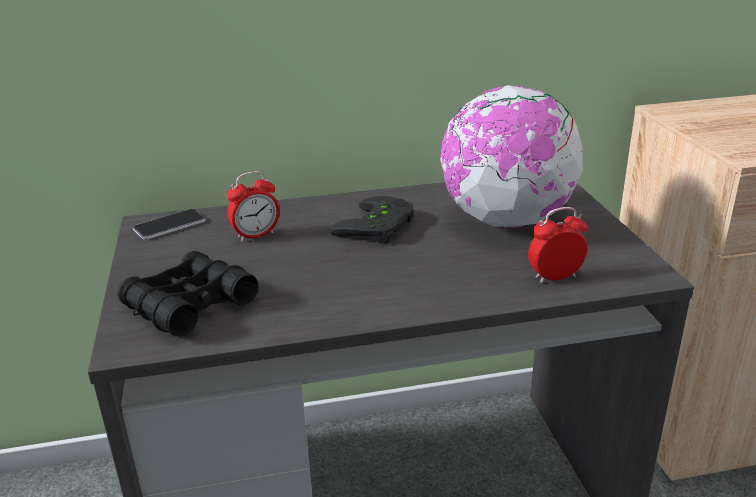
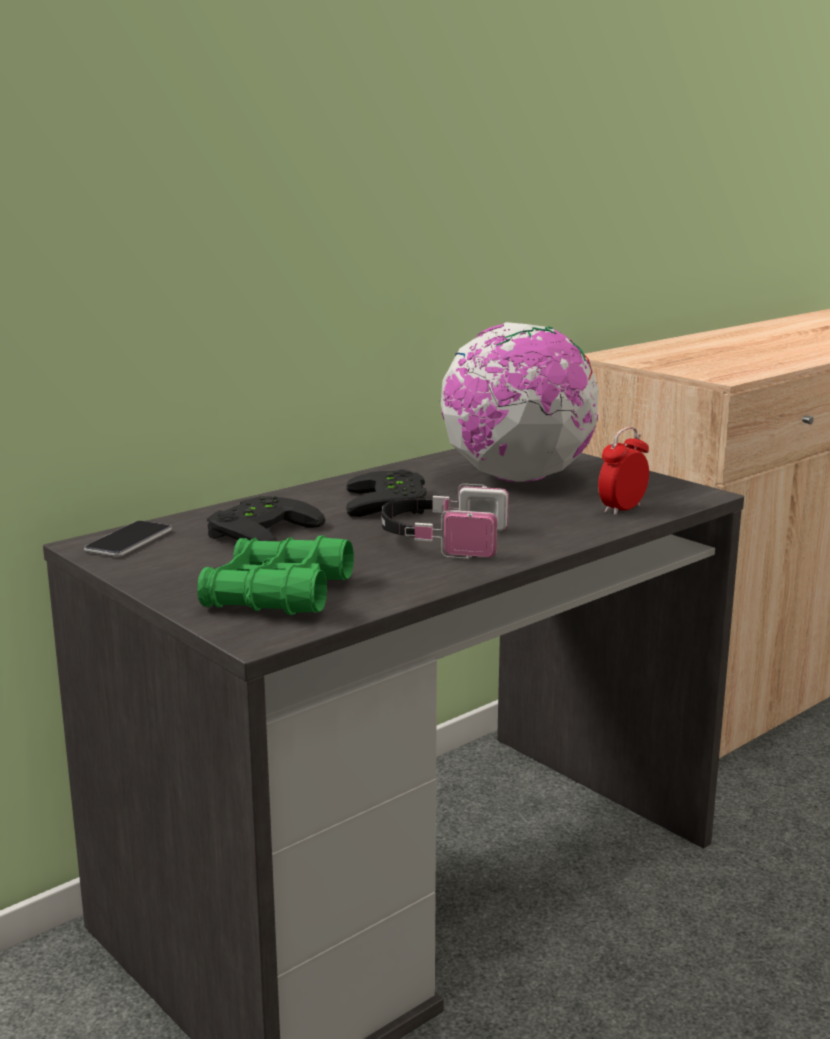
camera: 30 degrees left, 10 degrees down
(190, 305) = (277, 594): black binoculars -> green binoculars
(256, 235) = (258, 531): alarm clock -> black game controller
(367, 278) = (442, 540): none -> headphones

